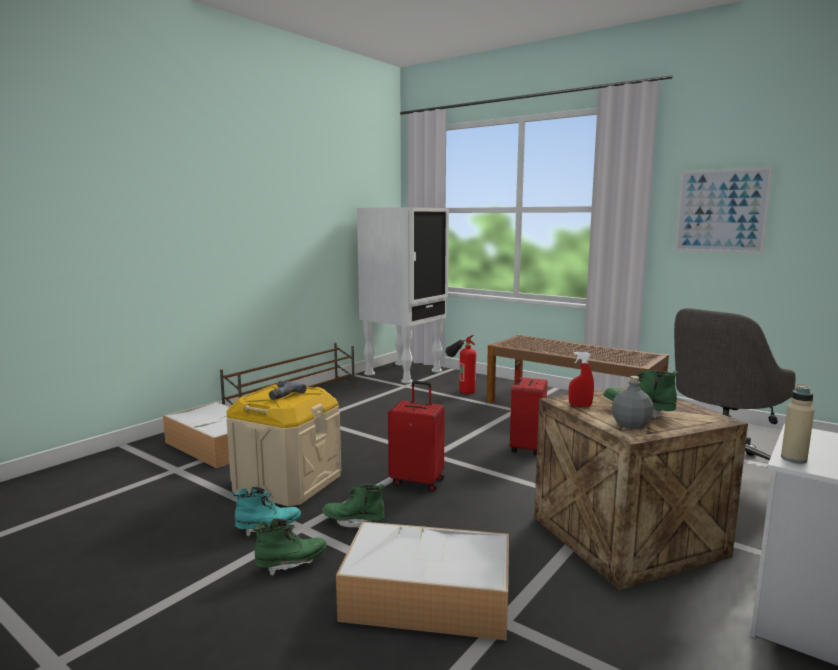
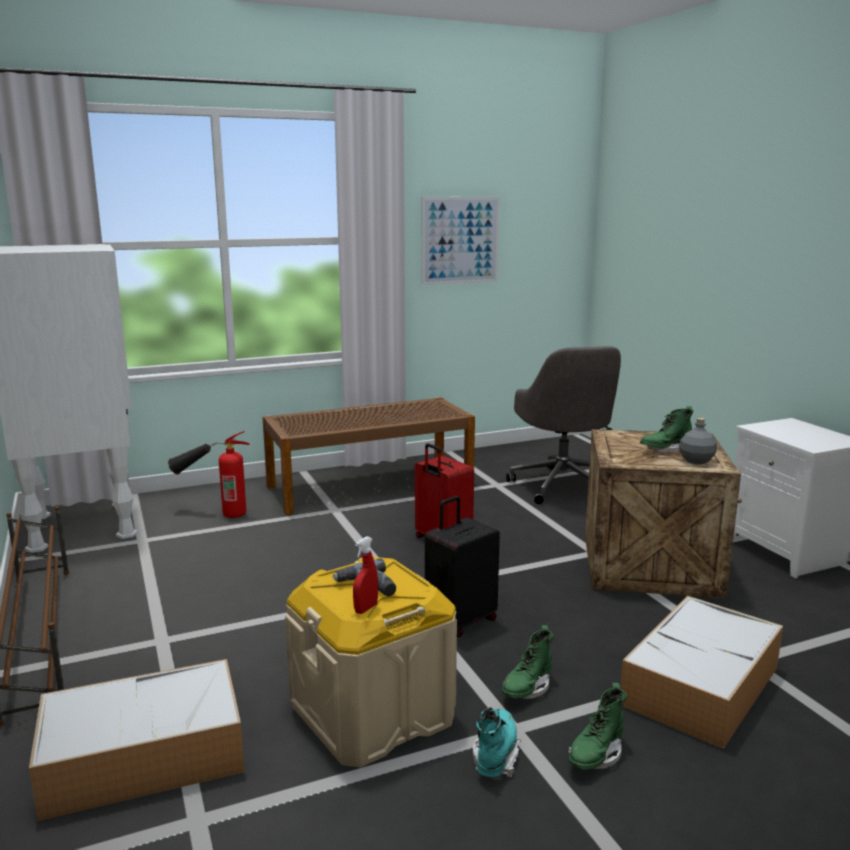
camera: 60 degrees left, 5 degrees up
(291, 563) = (596, 755): green boot -> green boot turned 150 degrees counterclockwise
(418, 481) = (460, 621): red suitcase -> black suitcase
(580, 405) = (635, 461): red spray bottle -> red spray bottle (366, 608)
(793, 459) = (807, 445): beige bottle -> none

